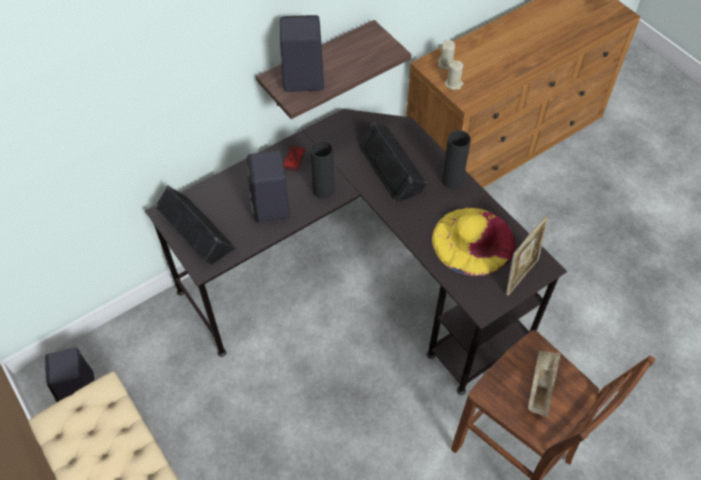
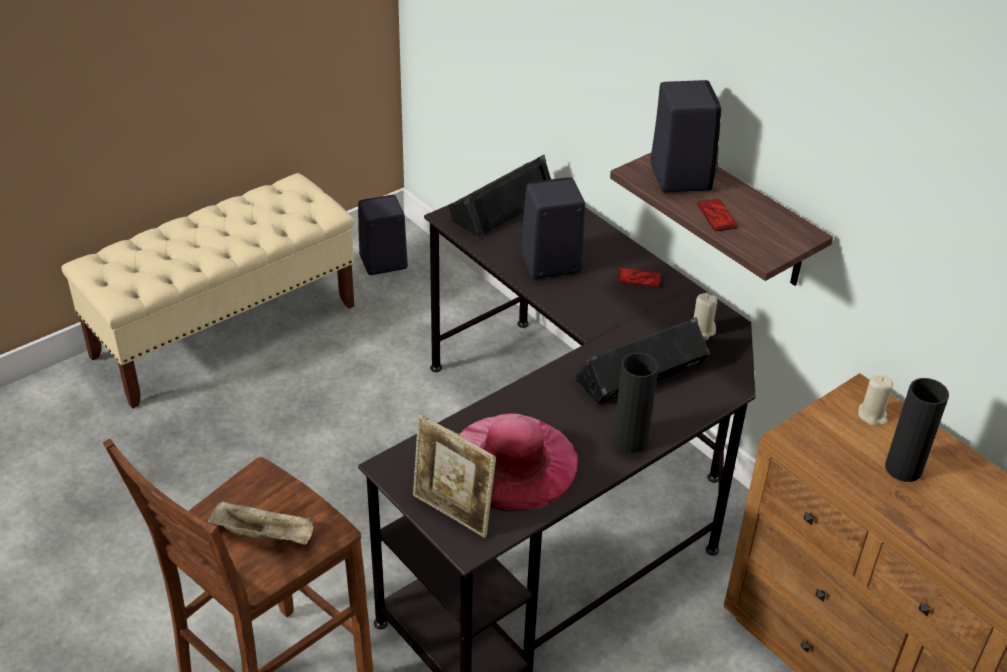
camera: 85 degrees right, 15 degrees down
(323, 190) = (586, 307): black vase -> black vase (903, 468)
(351, 67) = (716, 216): none -> phone
(453, 84) = (825, 423): beige candle -> beige candle (702, 331)
(473, 241) = (513, 461): yellow hat -> pink hat

